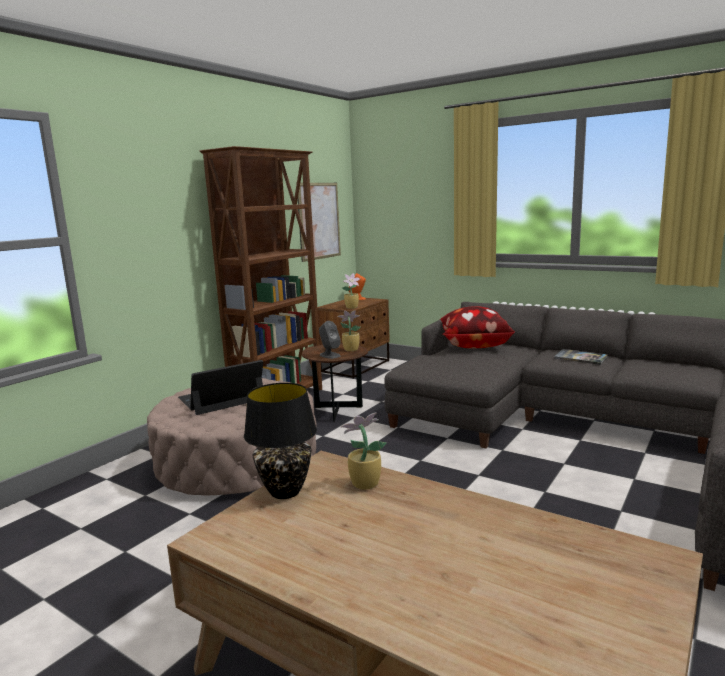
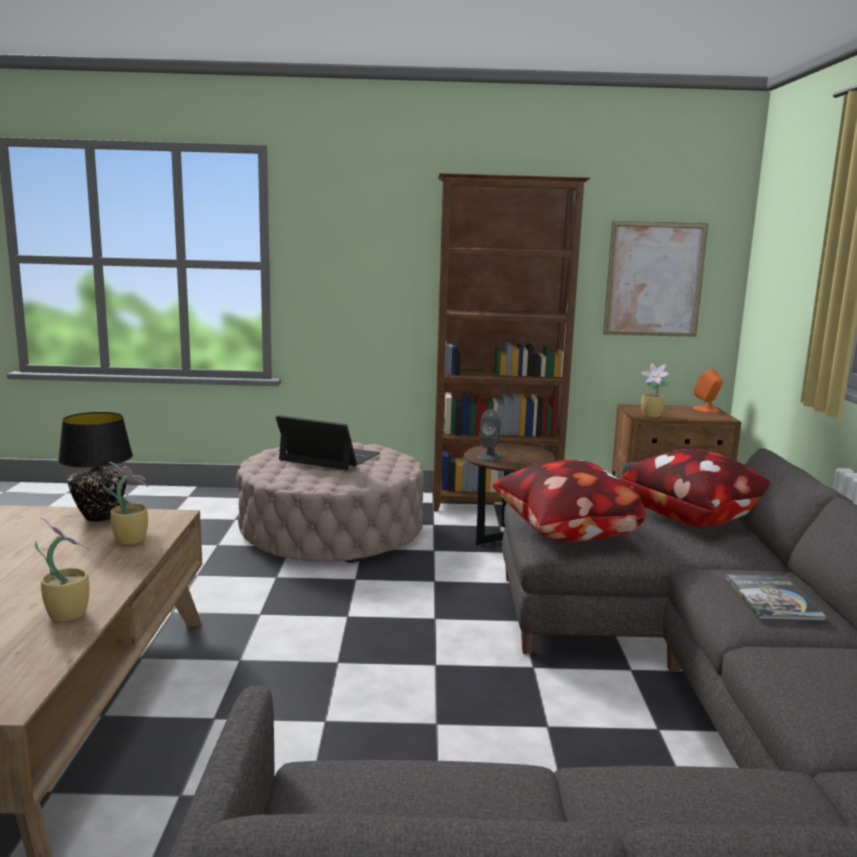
camera: 55 degrees right, 0 degrees up
(350, 349) = (527, 460): potted plant -> potted plant (68, 613)
(466, 372) = (563, 535): none -> pillow

